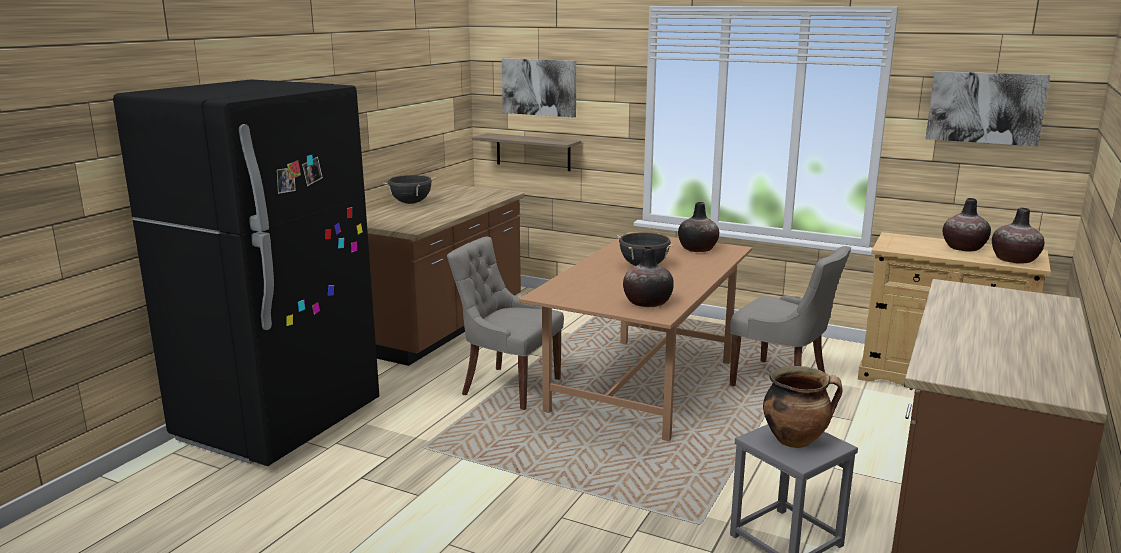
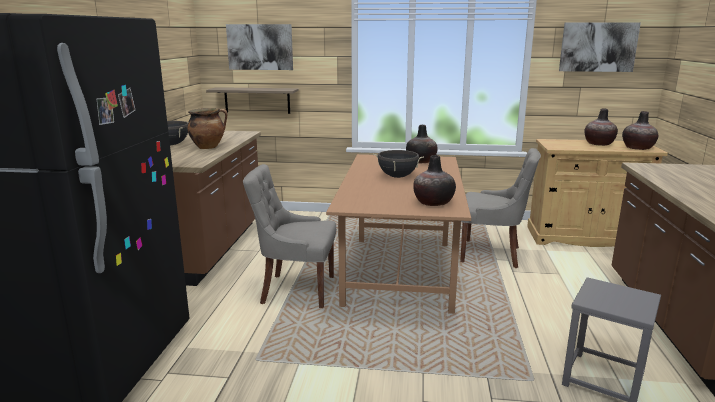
camera: 20 degrees left, 0 degrees up
(796, 440) = (615, 297): cooking pot -> cooking pot (209, 147)

